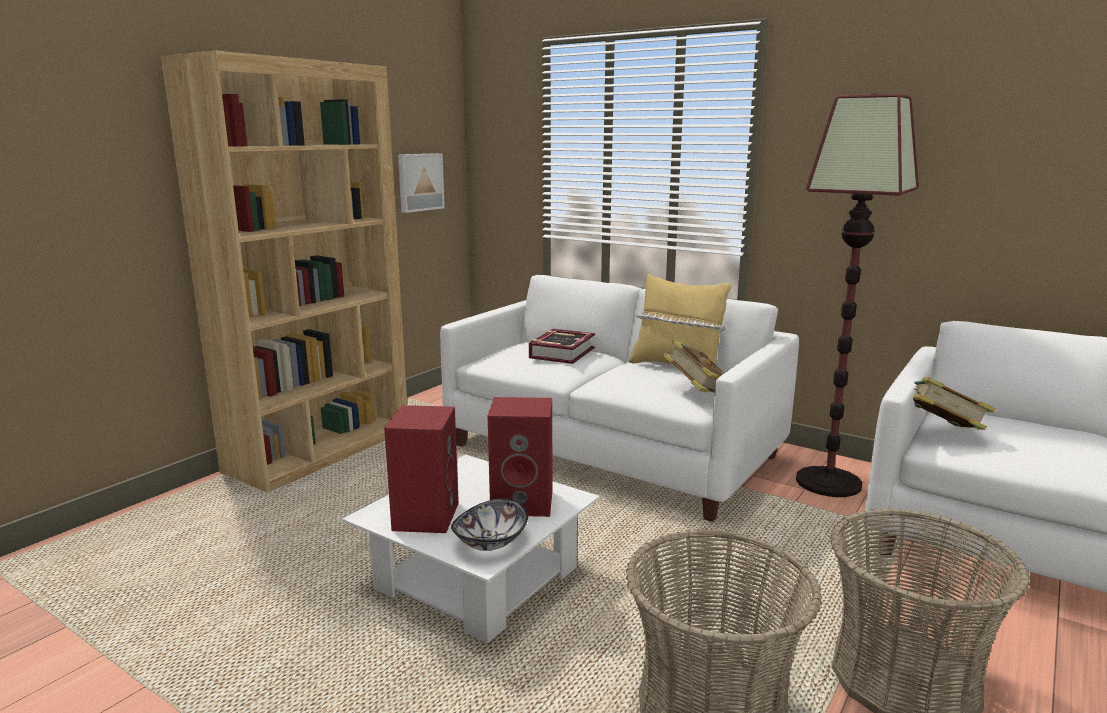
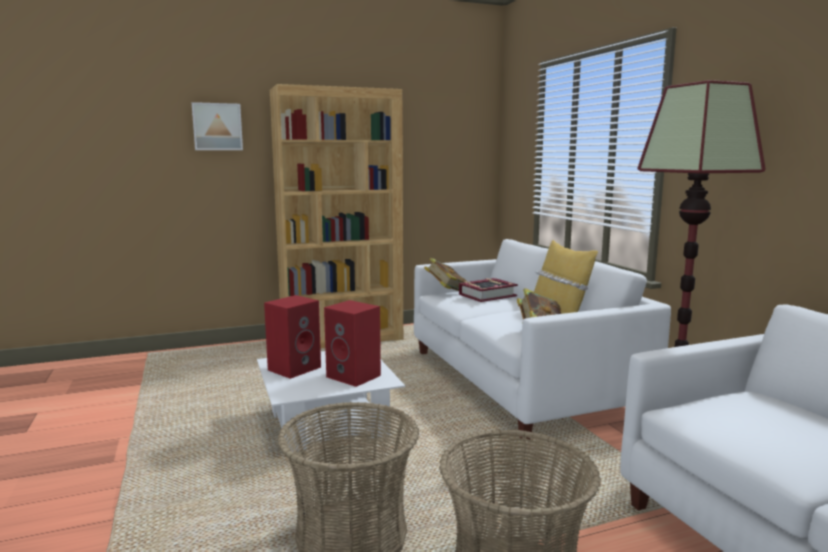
camera: 35 degrees right, 5 degrees down
(419, 182) = (454, 169): picture -> picture (217, 127)
(490, 542) = (303, 389): bowl -> none
(940, 431) = (700, 400): book -> book (446, 291)

